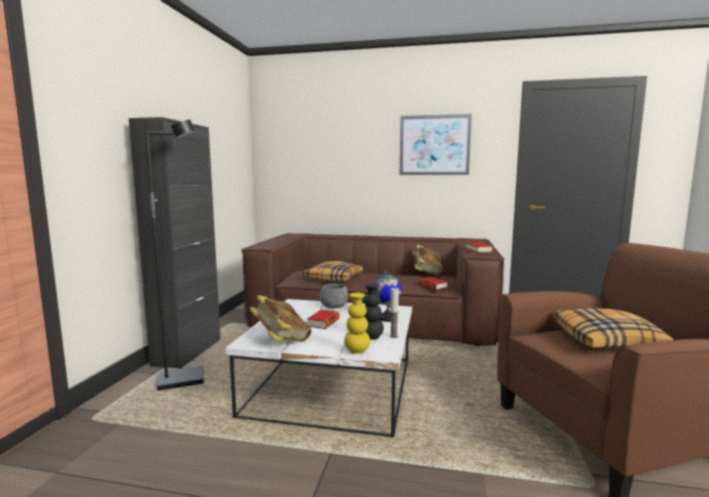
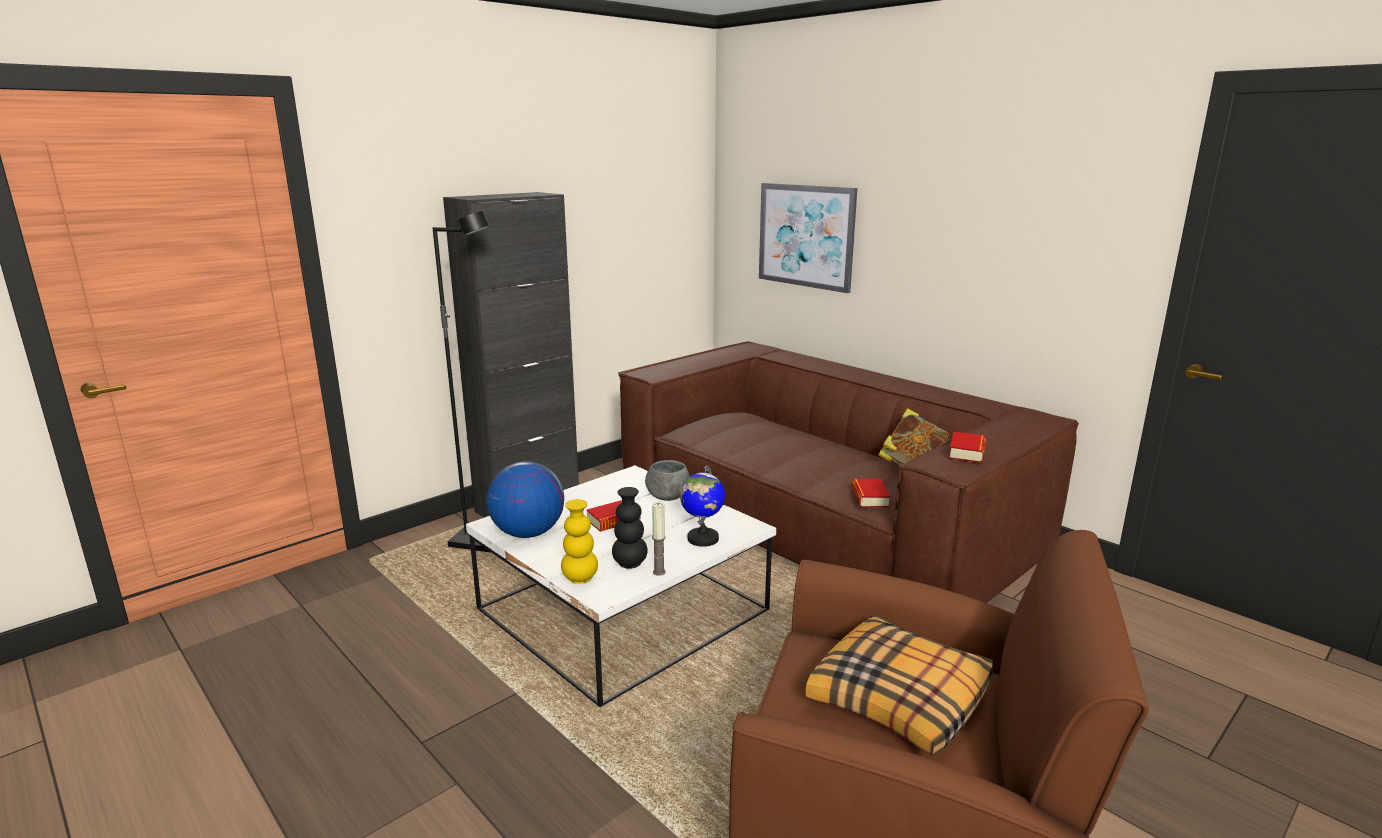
camera: 35 degrees right, 10 degrees up
(281, 340) = (528, 533): book -> globe
(334, 278) = (744, 442): pillow -> none
(434, 145) = (1001, 210): picture -> picture (806, 236)

